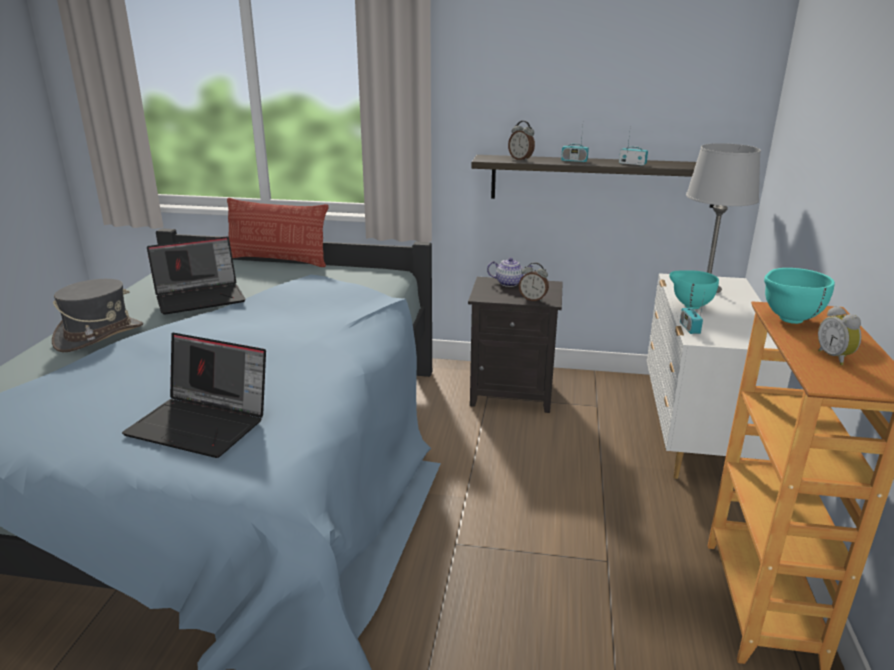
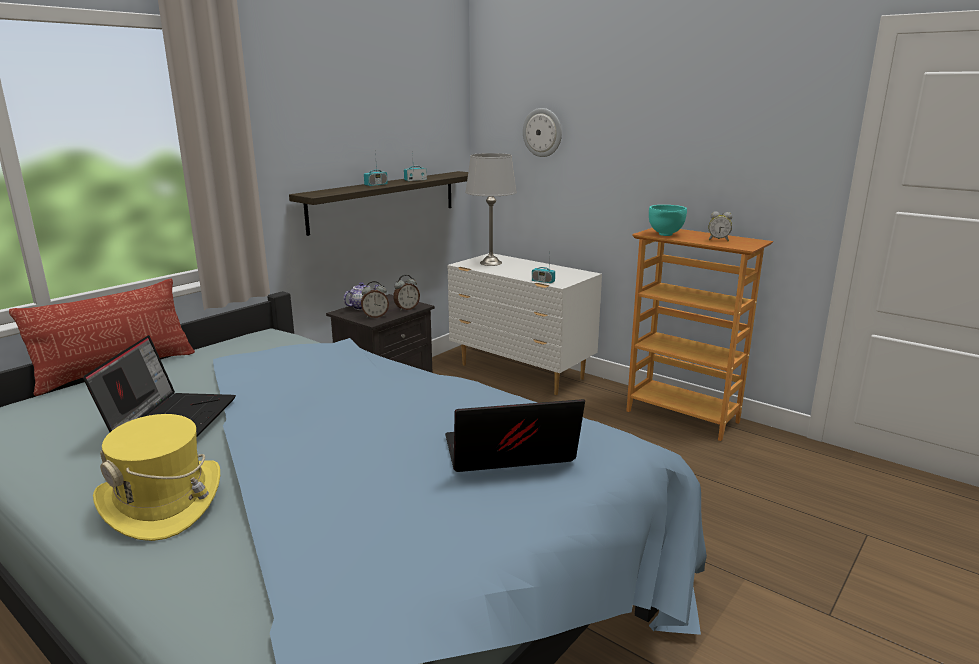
camera: 60 degrees left, 5 degrees down
(99, 336) = (163, 503): grey hat -> yellow hat
(202, 424) = (508, 455): laptop -> laptop turned 150 degrees counterclockwise
(521, 159) = (340, 190): alarm clock -> alarm clock (375, 316)
(689, 306) = (511, 273): turquoise bowl -> none
(812, 127) = (542, 132): none -> wall clock

